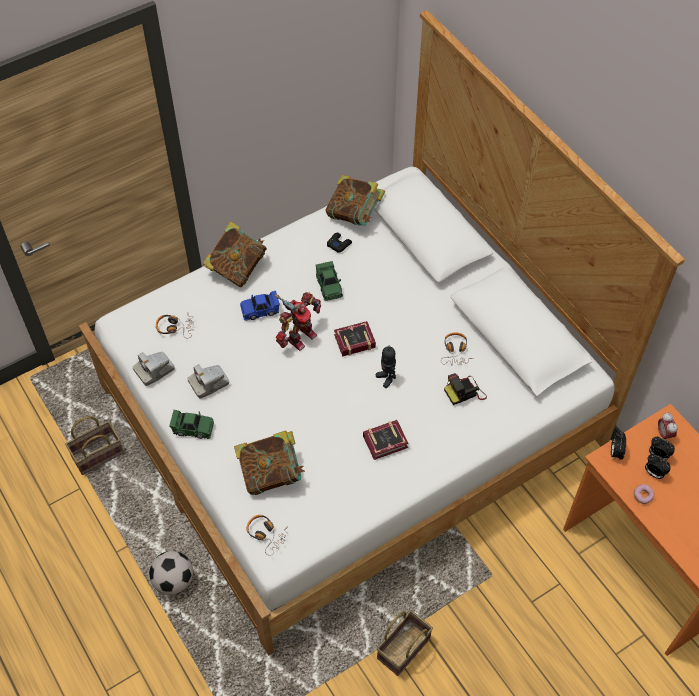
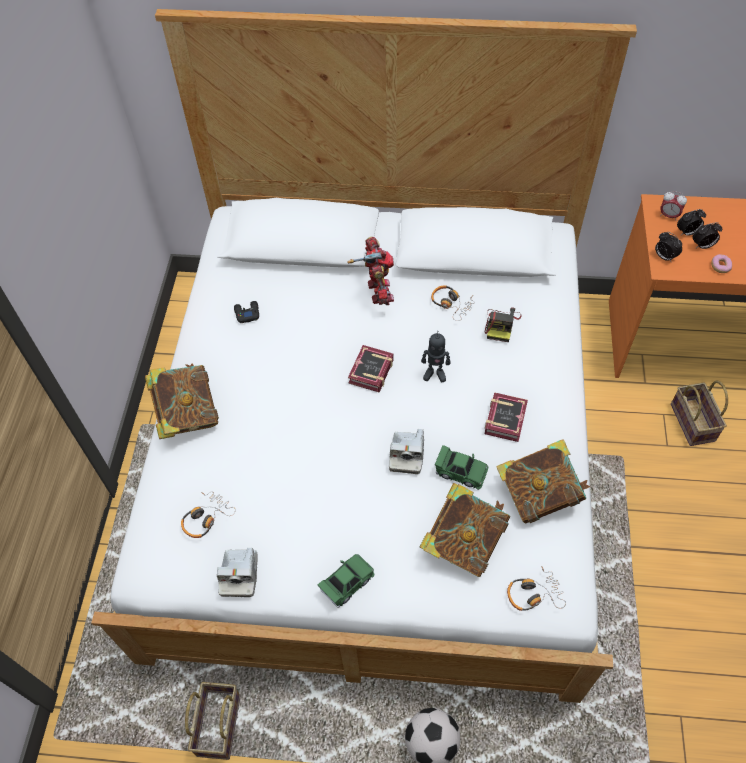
camera: 50 degrees left, 0 degrees up
(209, 383) = (304, 531): camera -> camera (406, 455)
(260, 310) = (260, 426): blue toy car -> none
(299, 336) = (323, 412): toy robot -> toy robot (377, 292)
(329, 286) = (287, 351): green toy car -> green toy car (461, 472)
(355, 215) = (227, 281): book -> book (538, 494)
(403, 650) = (649, 576): basket -> basket (694, 423)

